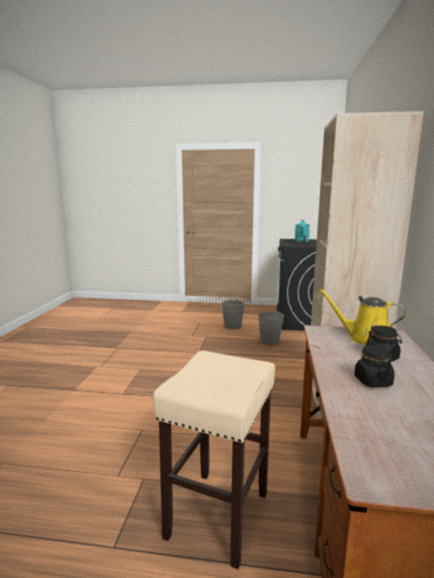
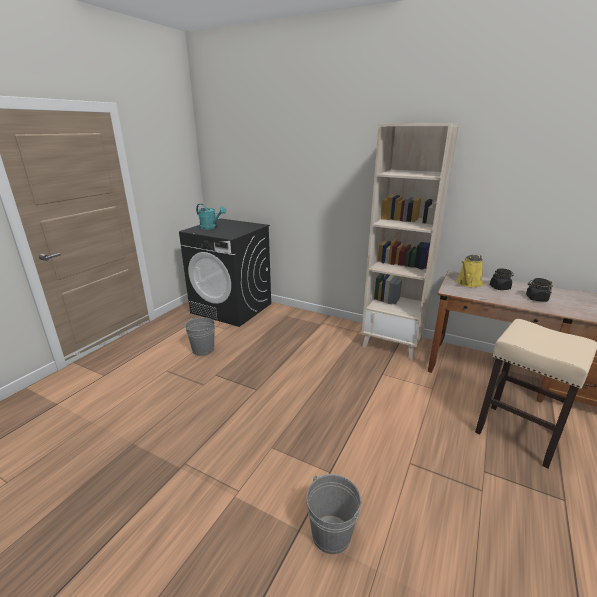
camera: 70 degrees left, 10 degrees up
(269, 340) = (261, 338): grey bucket -> grey bucket (331, 534)

